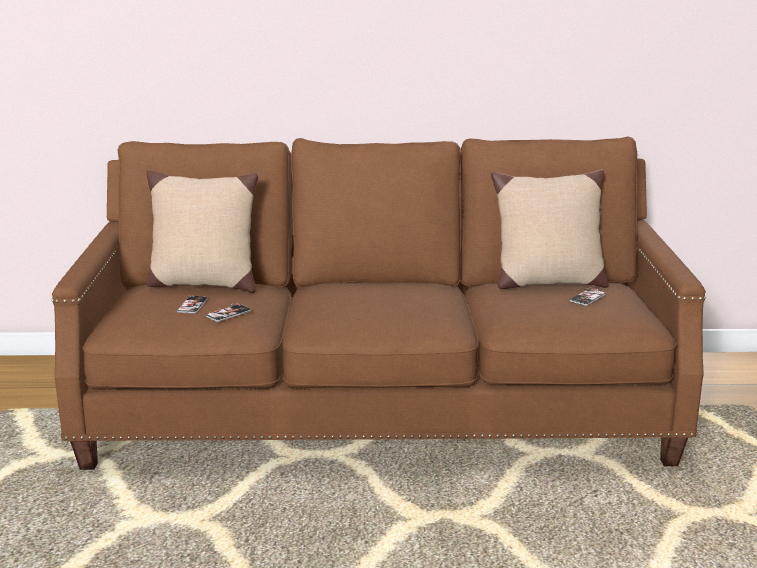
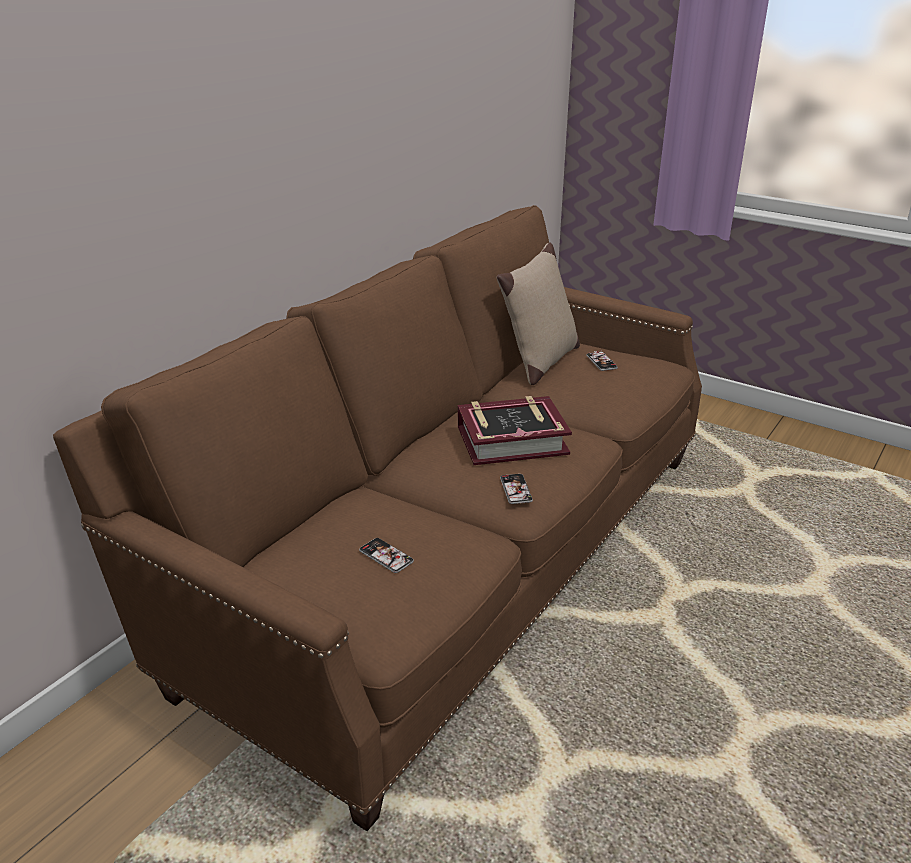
camera: 55 degrees left, 10 degrees up
(203, 284) = (313, 528): beige pillow -> none
(228, 314) = (439, 540): phone -> phone (516, 489)
(393, 301) = (511, 440): none -> book

